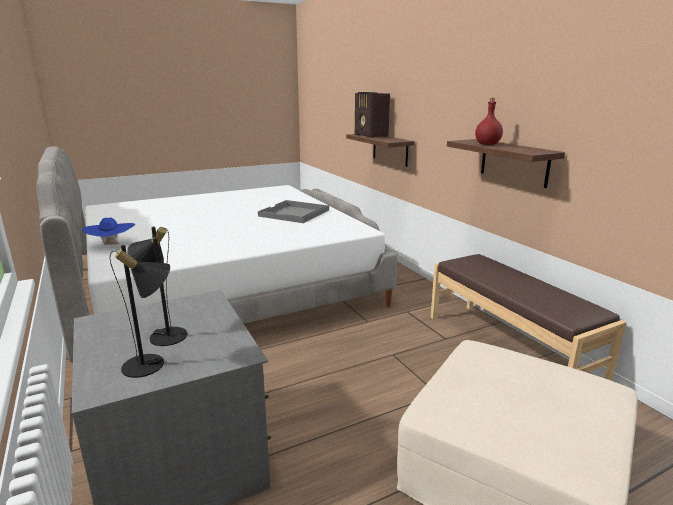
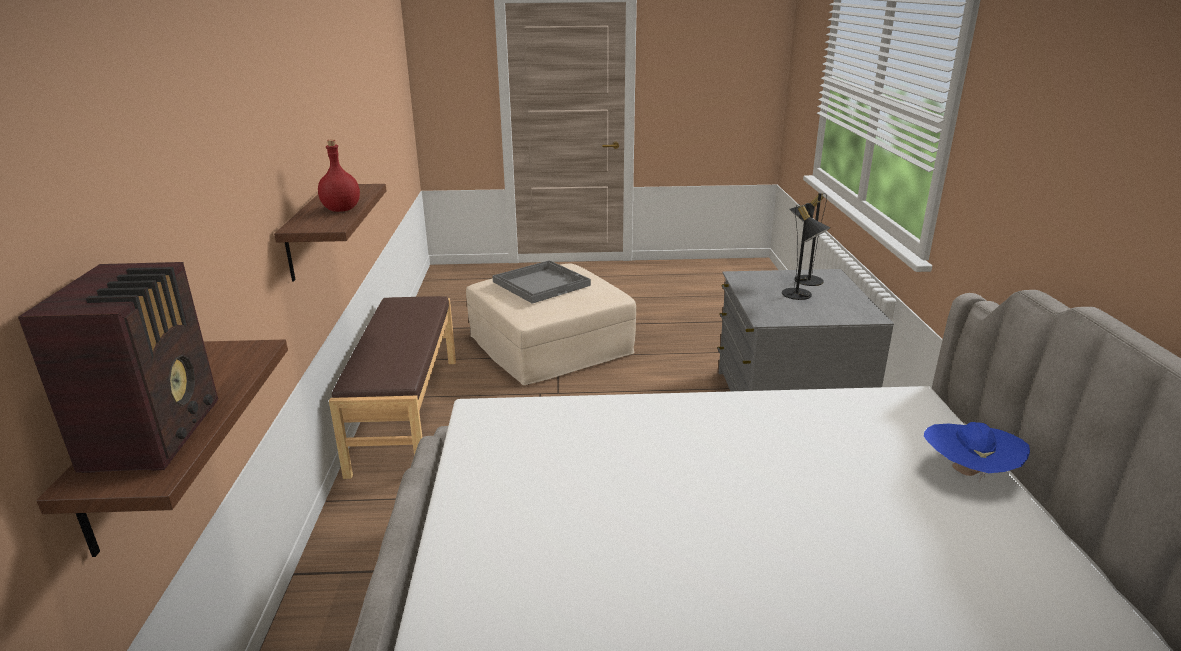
camera: 155 degrees left, 5 degrees up
(294, 213) = (549, 527): grey tray -> grey tray (541, 283)

